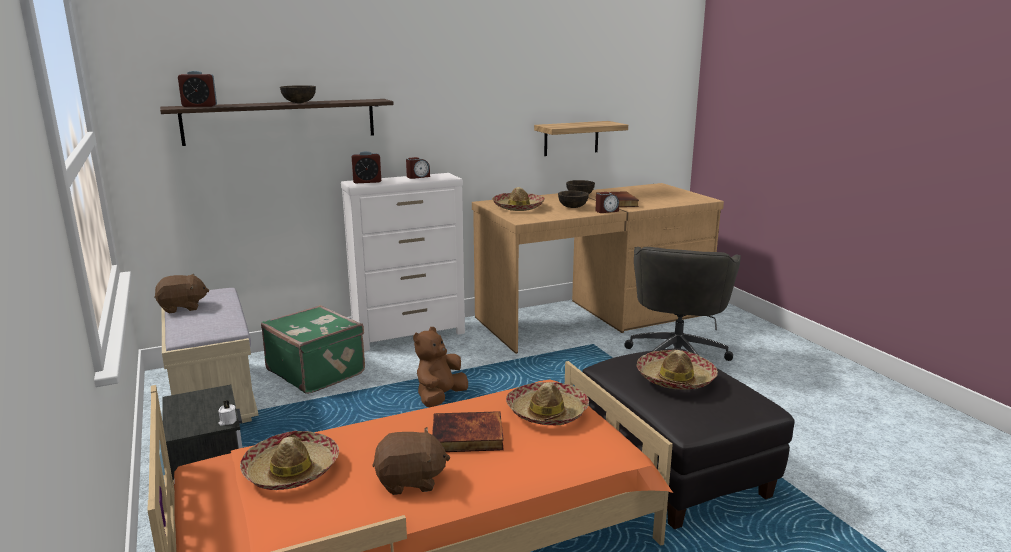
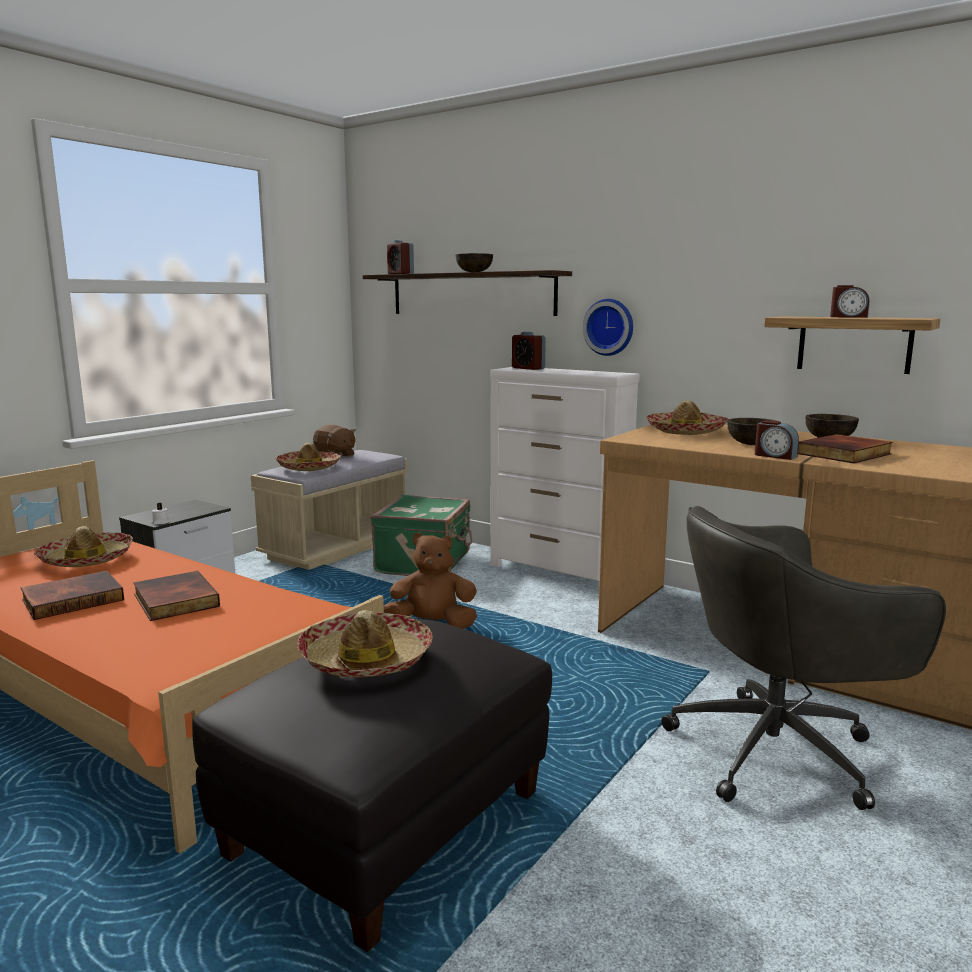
camera: 60 degrees right, 5 degrees down
(410, 481) = (73, 599): brown plush toy -> book
(418, 177) = (588, 371): alarm clock -> alarm clock (848, 317)
(420, 140) = (609, 327): none -> wall clock
(547, 412) = (256, 623): hat -> hat (309, 467)

